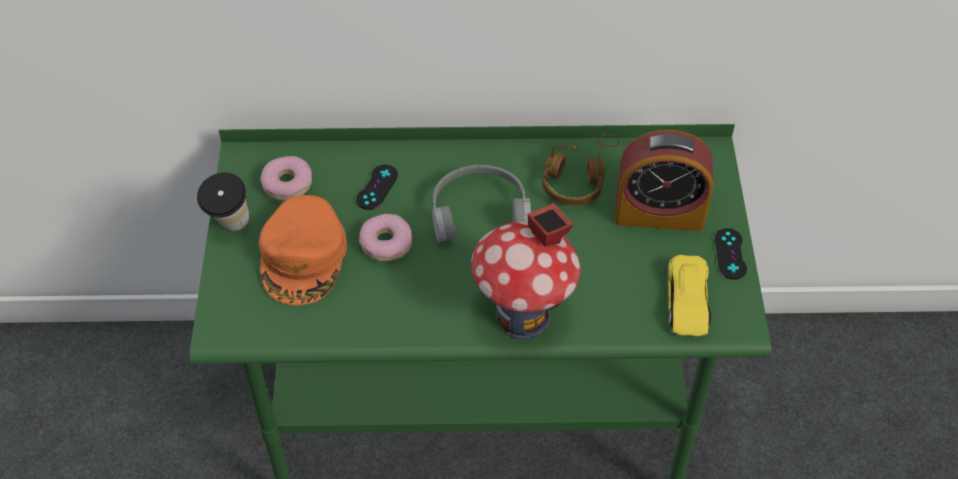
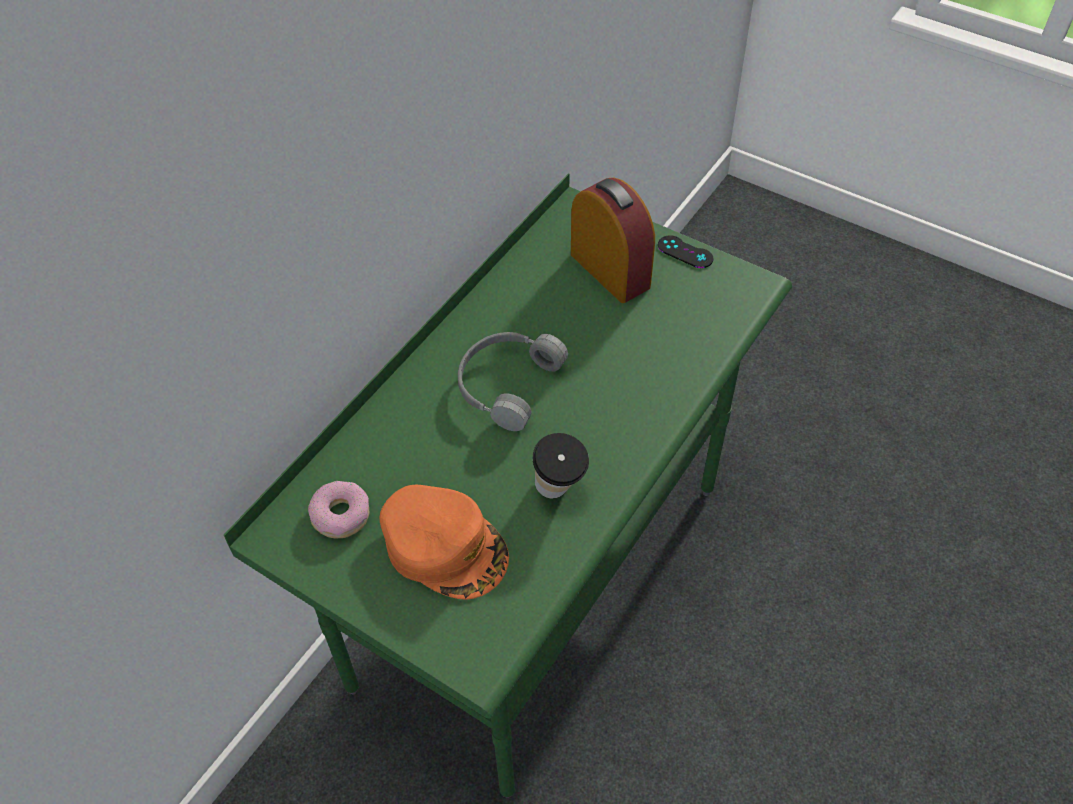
camera: 55 degrees left, 0 degrees up
(231, 227) = (353, 592): cup -> cup (559, 493)
(377, 187) = (411, 445): black game controller -> none
(386, 243) = (484, 471): donut -> none
(523, 316) = (646, 415): toy house -> none
(578, 178) = (529, 299): brown headphones -> none
(659, 213) = (610, 270): alarm clock -> alarm clock turned 75 degrees counterclockwise
(687, 301) = (711, 302): yellow toy car -> none

